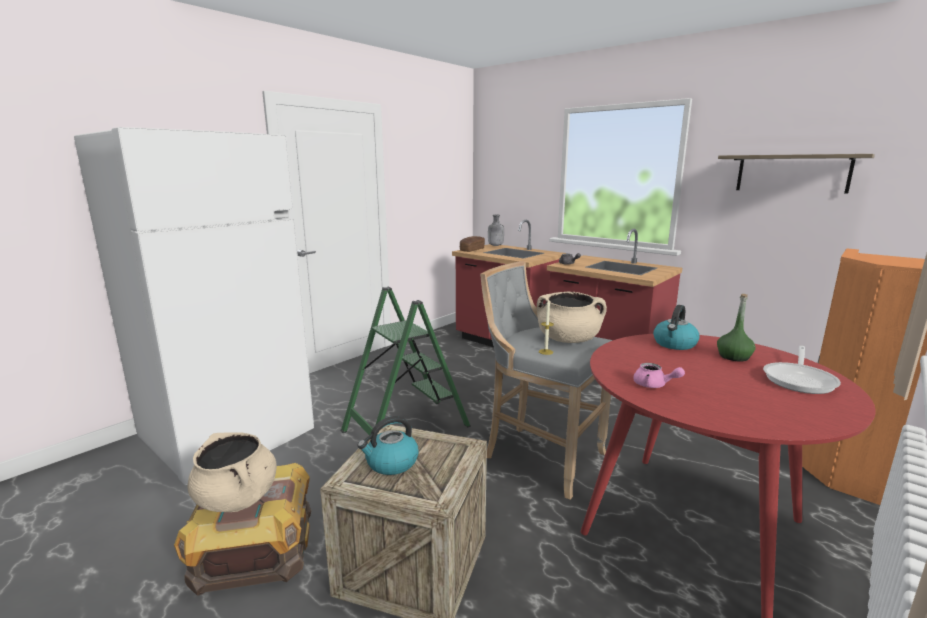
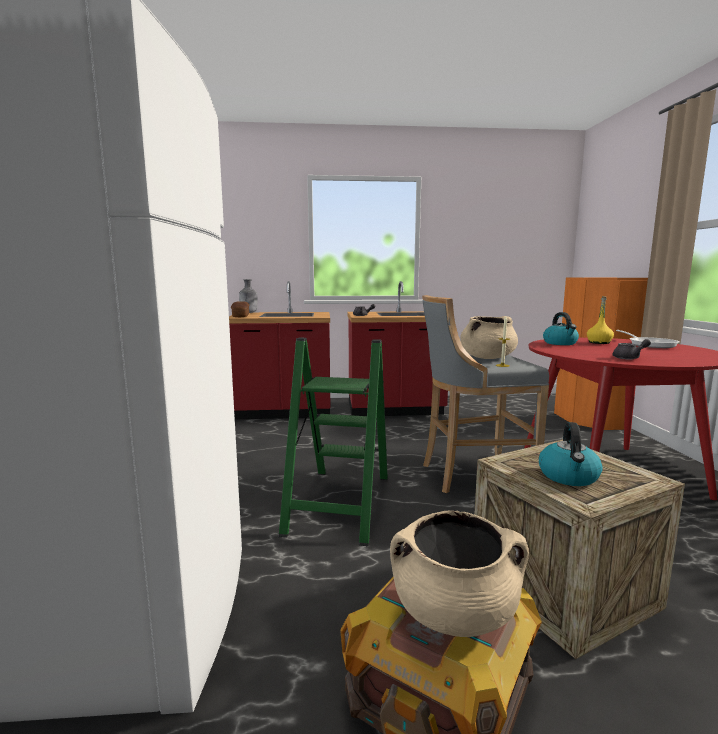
camera: 45 degrees left, 5 degrees down
(654, 385) = (630, 358): pink teapot -> grey teapot
(734, 357) = (599, 342): green bottle -> yellow bottle
(792, 173) = (493, 236): shelf -> none

